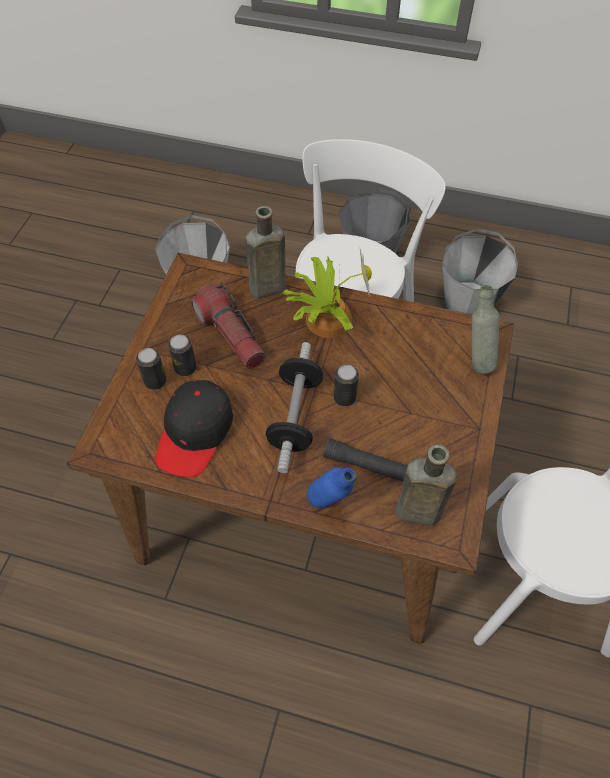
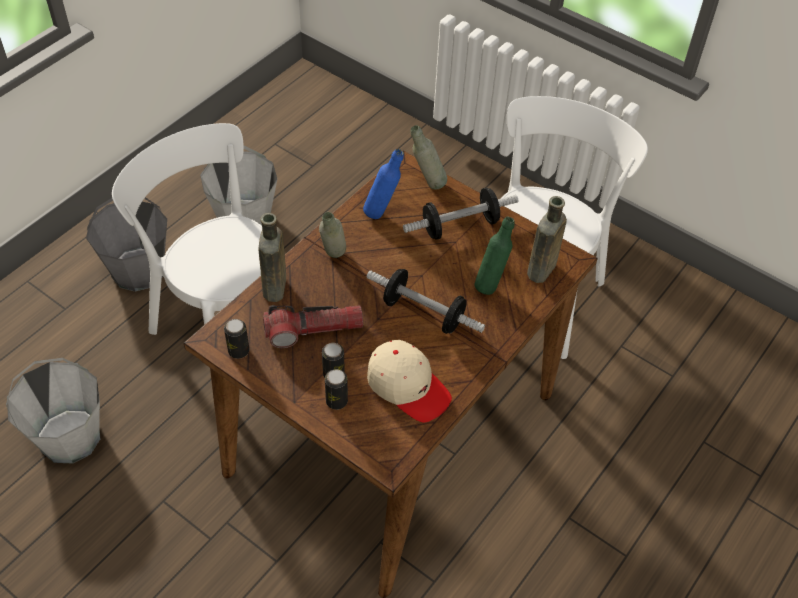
camera: 70 degrees left, 5 degrees down
(195, 433) = (408, 386): black cap -> beige cap
(326, 318) = (333, 259): potted plant -> grey bottle
(329, 507) = (515, 319): blue bottle -> blue bottle (382, 212)
(344, 397) = (421, 276): can -> can (238, 351)
(368, 466) = (490, 284): black flashlight -> green bottle
(436, 409) = (459, 226): none -> dumbbell

